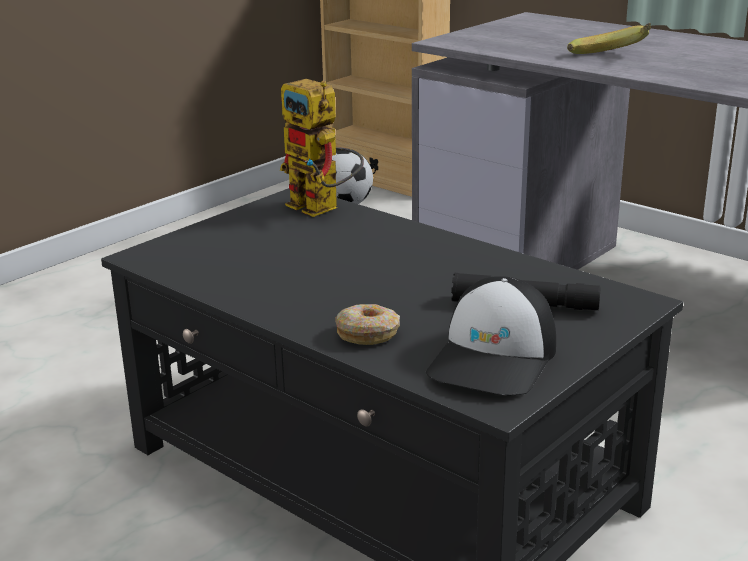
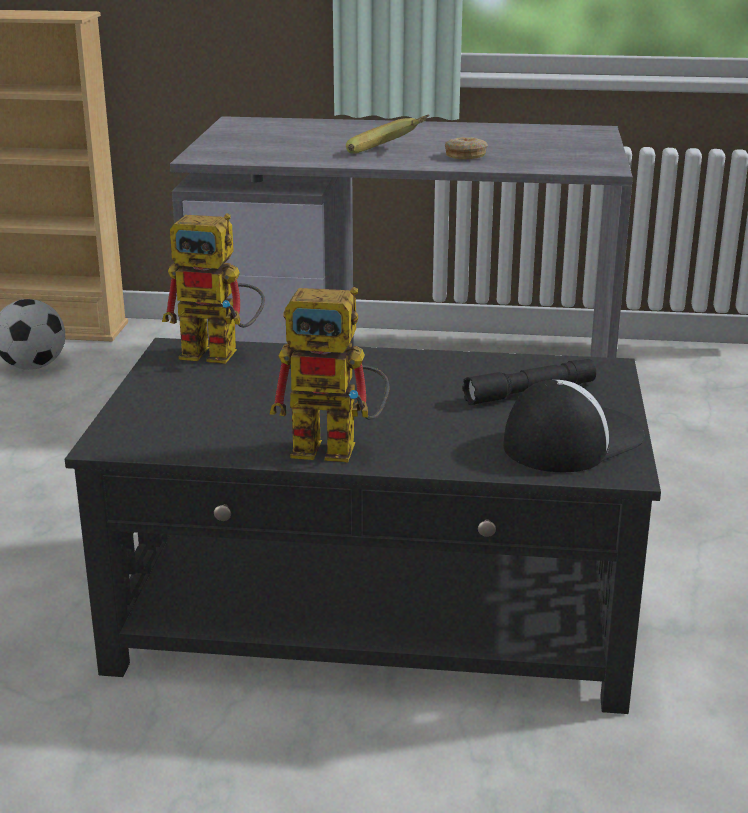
camera: 35 degrees left, 0 degrees up
(290, 306) = (339, 448): none -> toy robot
(368, 333) = (443, 451): donut -> donut (465, 155)
(494, 359) = (571, 441): cap -> cap turned 120 degrees counterclockwise

